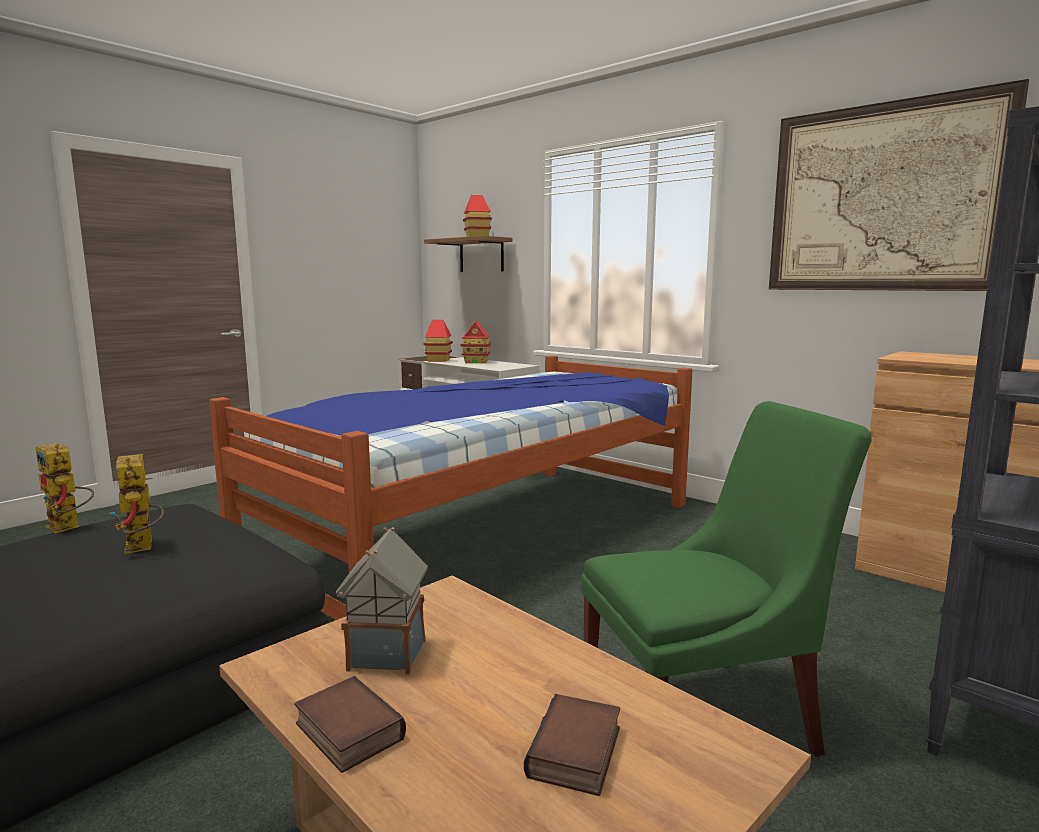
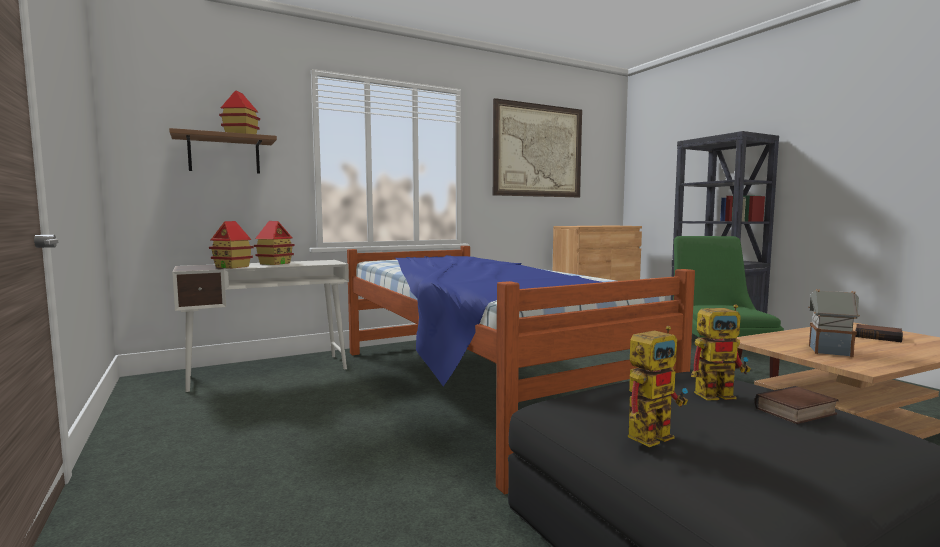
camera: 70 degrees left, 5 degrees down
(345, 732) = (904, 358): book -> book (796, 412)

